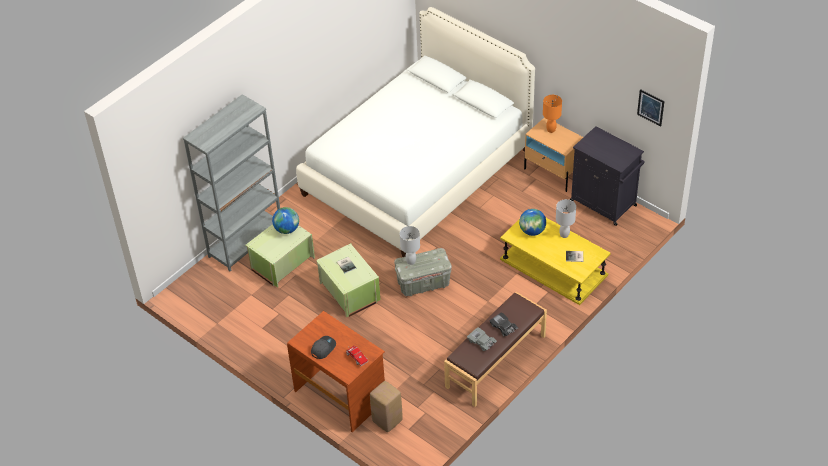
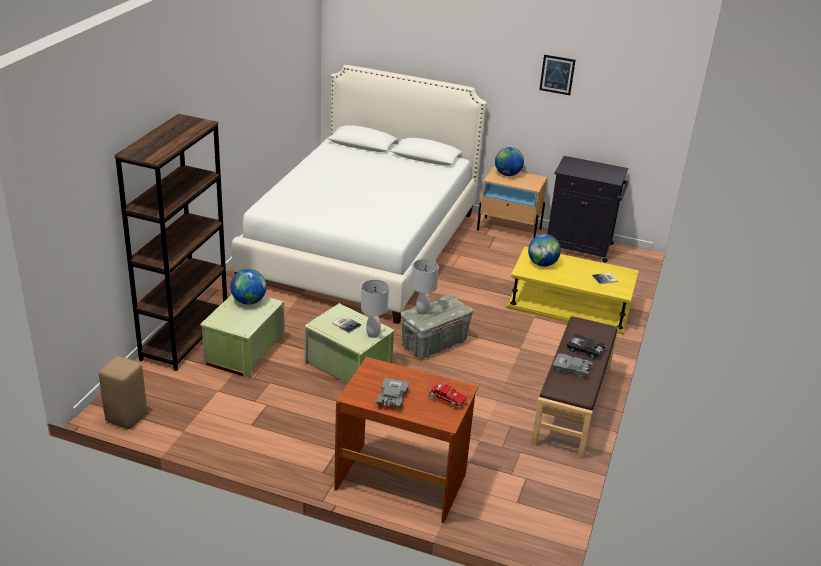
camera: 25 degrees left, 15 degrees down
(246, 242) = (185, 337): grey bookcase -> brown bookcase
(323, 348) = (392, 398): grey cap -> grey toy car
(386, 421) = (481, 499): beige stool -> beige stool (125, 418)
(551, 130) = (507, 174): orange table lamp -> globe
(564, 235) = (579, 262): white table lamp -> white table lamp (373, 334)
(650, 107) = (640, 107): picture -> picture (557, 74)

